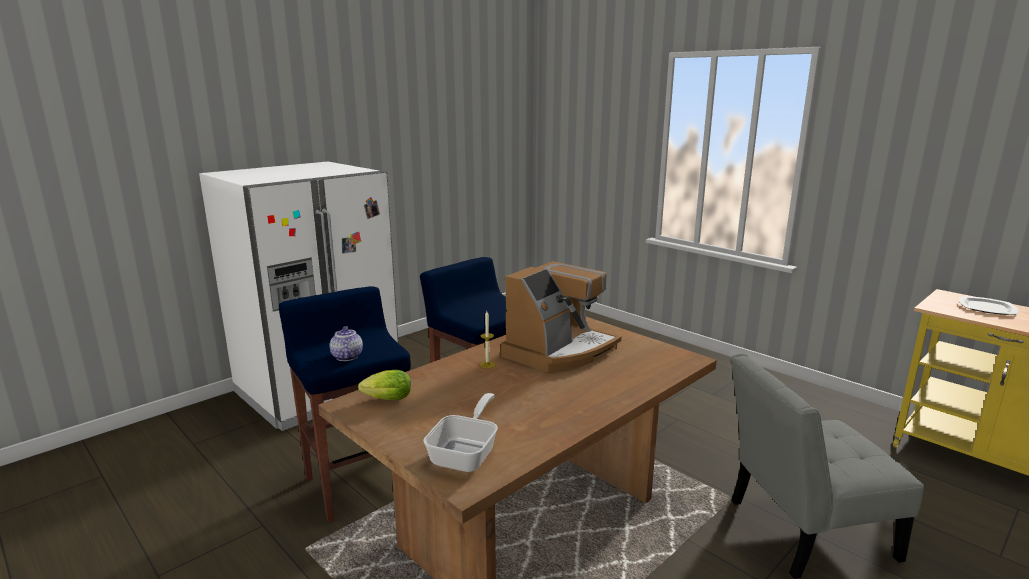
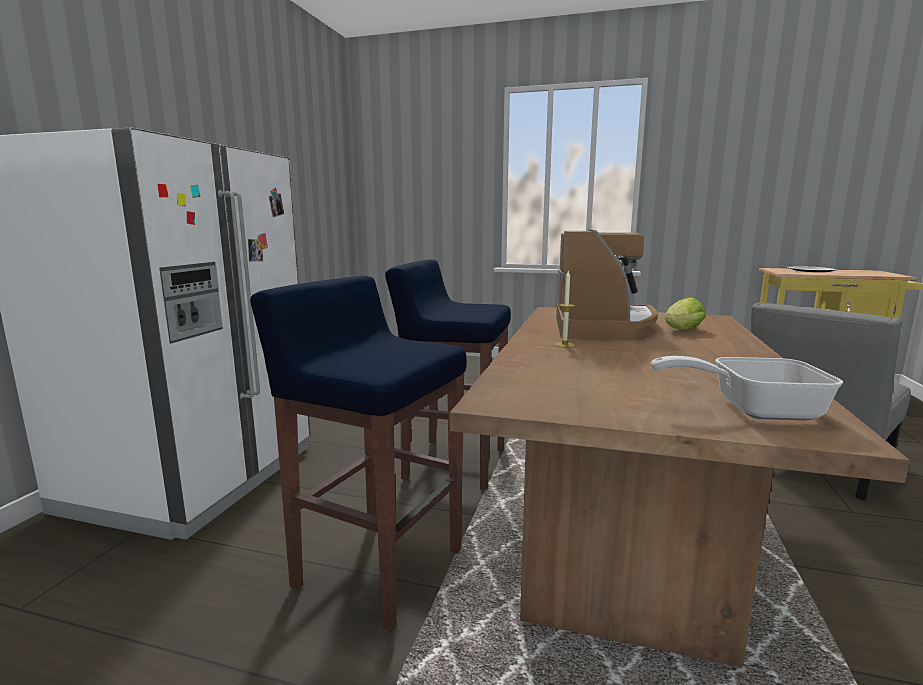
camera: 30 degrees left, 5 degrees down
(346, 356) = (394, 358): teapot -> none
(385, 399) = (530, 388): lettuce -> lettuce (681, 330)
(467, 453) = (752, 409): frying pan -> frying pan turned 75 degrees counterclockwise

